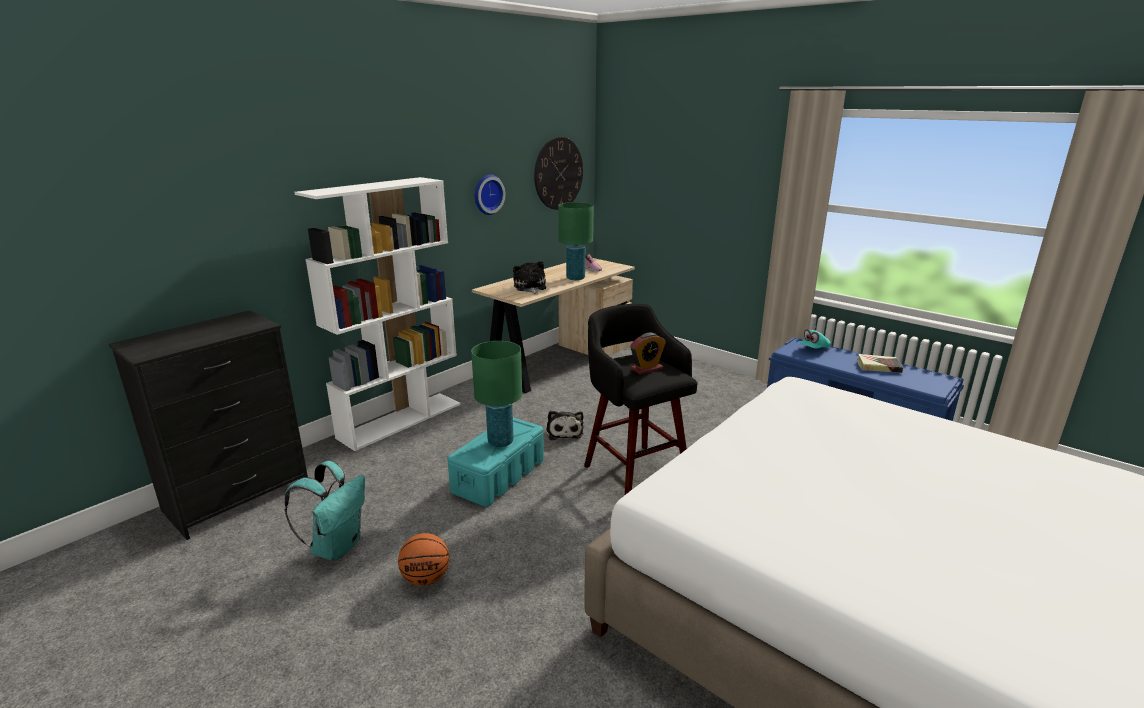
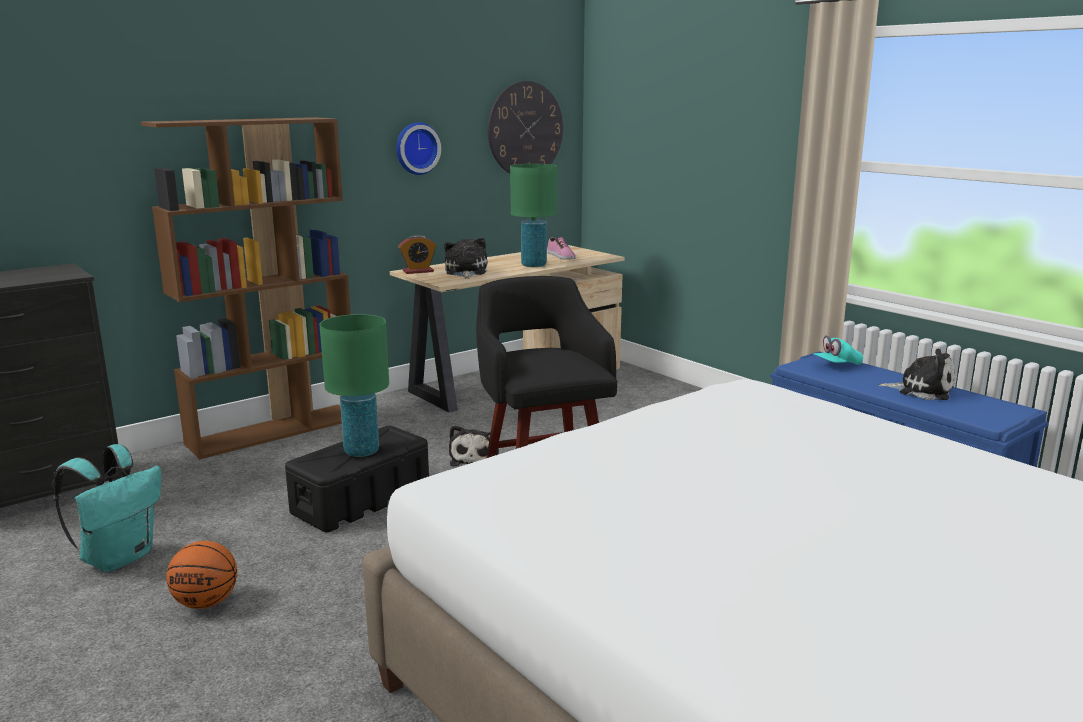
camera: 10 degrees right, 5 degrees down
(401, 420) = (274, 430): white bookcase -> brown bookcase
(499, 475) = (362, 500): turquoise storage box -> black storage box
(646, 369) = (551, 360): alarm clock -> alarm clock (418, 271)
(878, 366) = (921, 390): book -> plush toy

